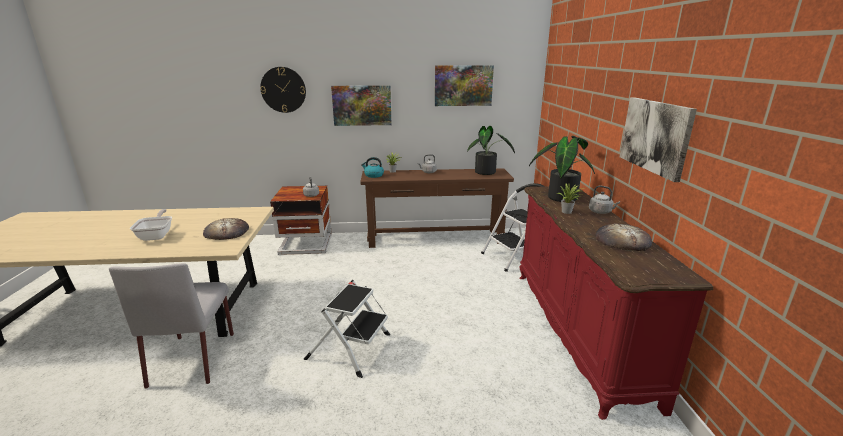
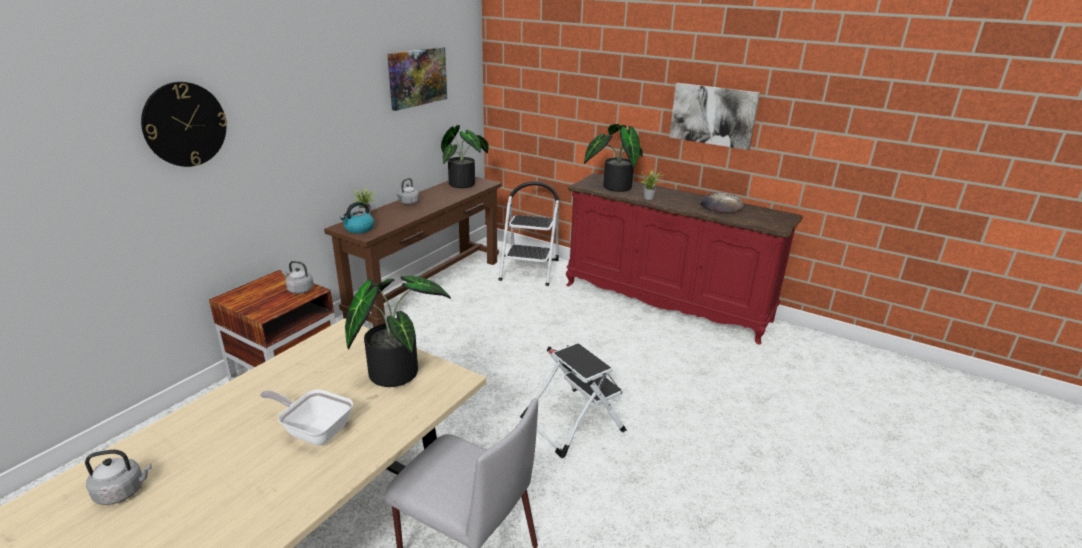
camera: 55 degrees left, 5 degrees up
(226, 232) = (395, 369): bread -> potted plant
(362, 105) = (308, 127): picture -> none
(601, 212) = (663, 190): grey kettle -> grey kettle (123, 492)

